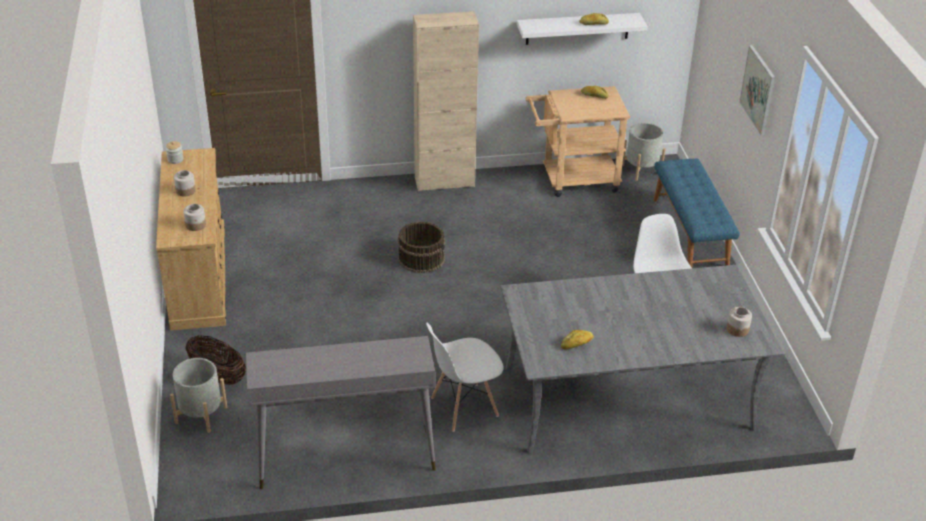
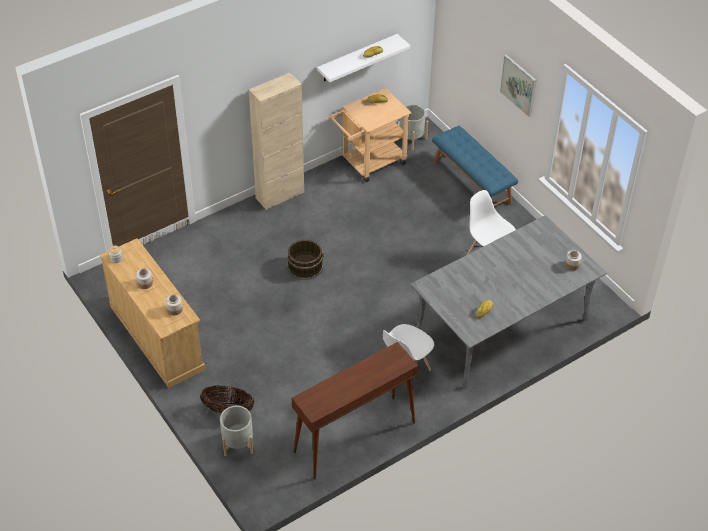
camera: 25 degrees left, 10 degrees up
(345, 459) = (354, 437): grey console table -> brown console table

